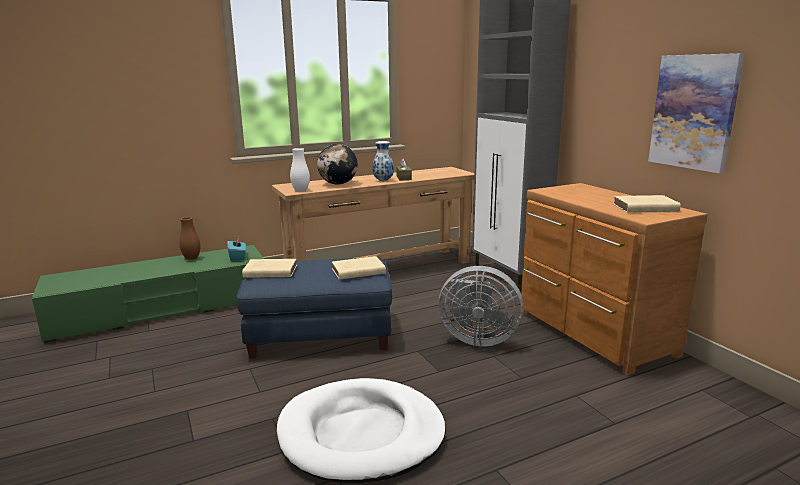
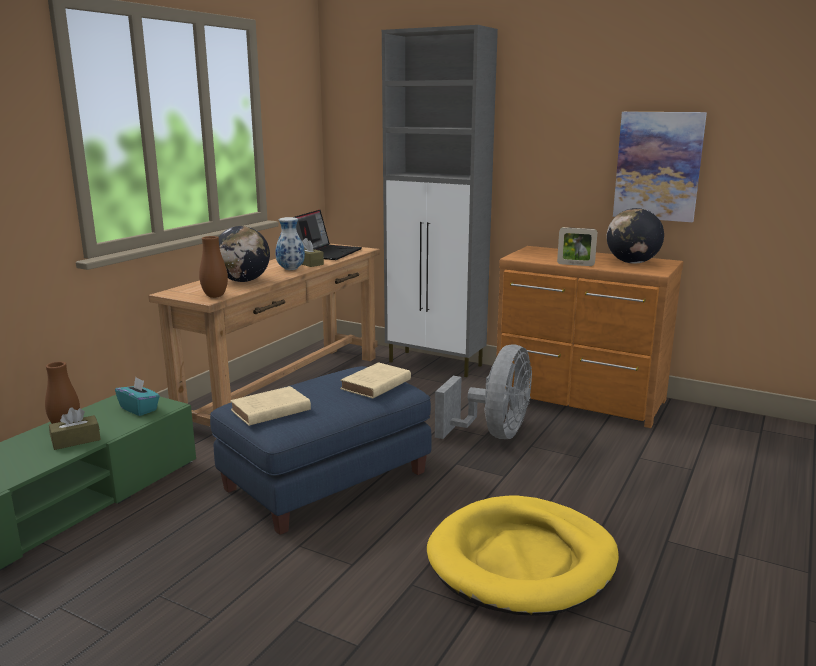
camera: 35 degrees left, 0 degrees up
(184, 266) = (76, 440): none -> brown tissue box
(300, 190) = (215, 296): white vase -> brown vase
(361, 434) = (522, 560): white dog bed -> yellow dog bed
(433, 173) = (327, 253): none -> laptop
(477, 338) = (494, 434): grey fan -> grey fan turned 45 degrees counterclockwise
(581, 202) = (575, 264): none -> picture frame
(643, 208) = (632, 262): beige book -> globe

